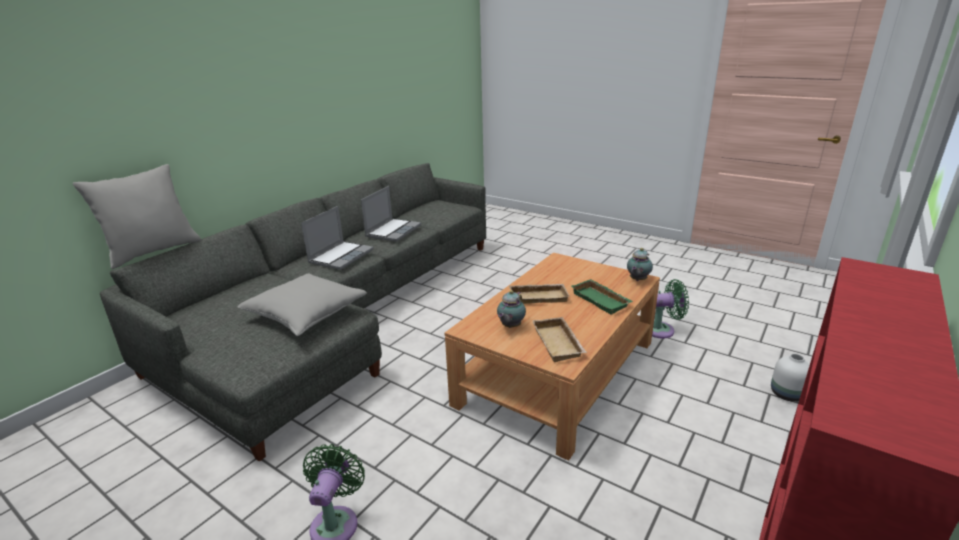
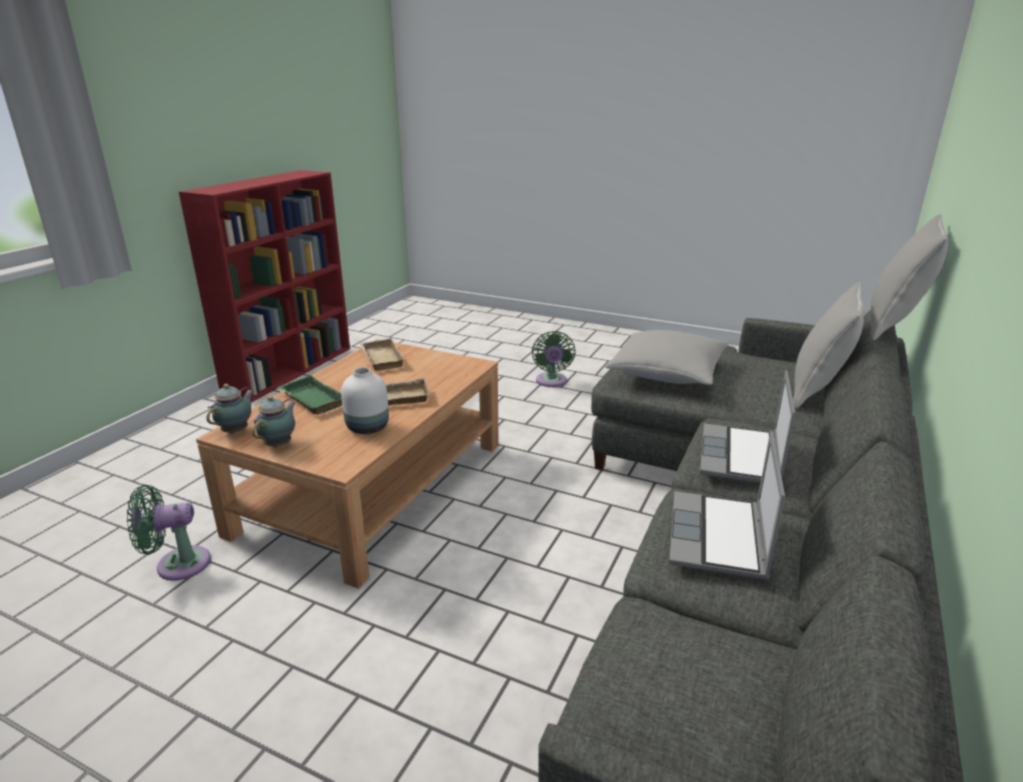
camera: 170 degrees right, 0 degrees up
(220, 293) = (818, 391): none -> grey pillow
(510, 326) = (429, 368): teapot -> teapot (280, 444)
(786, 393) = (112, 482): white vase -> white vase (367, 428)

